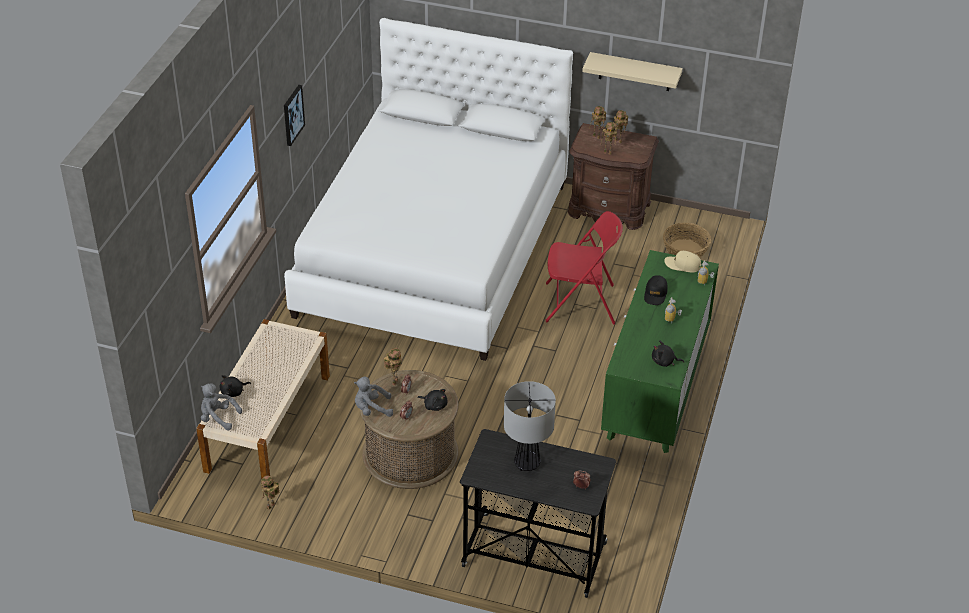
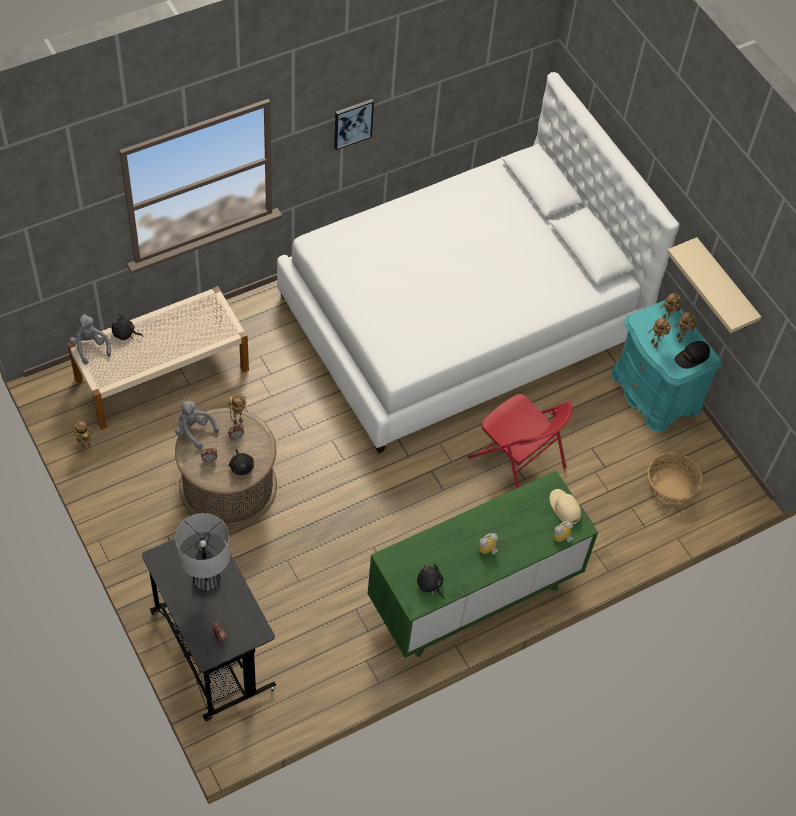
camera: 40 degrees right, 15 degrees up
(608, 210) = (652, 393): brown nightstand -> turquoise nightstand
(655, 294) = (505, 516): black cap -> black cap (691, 357)

